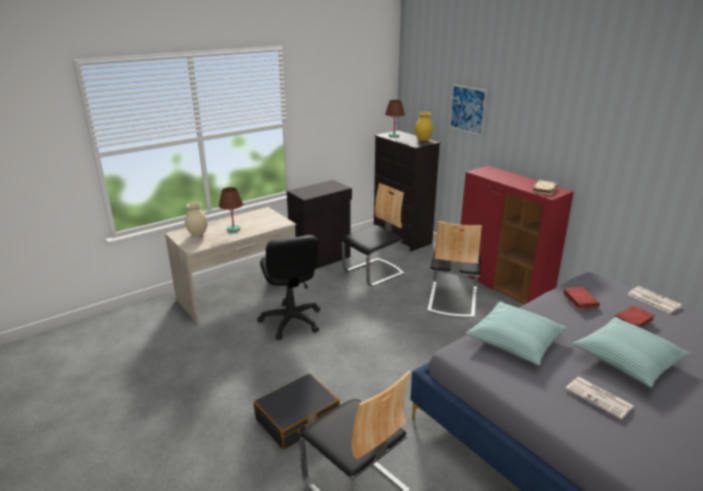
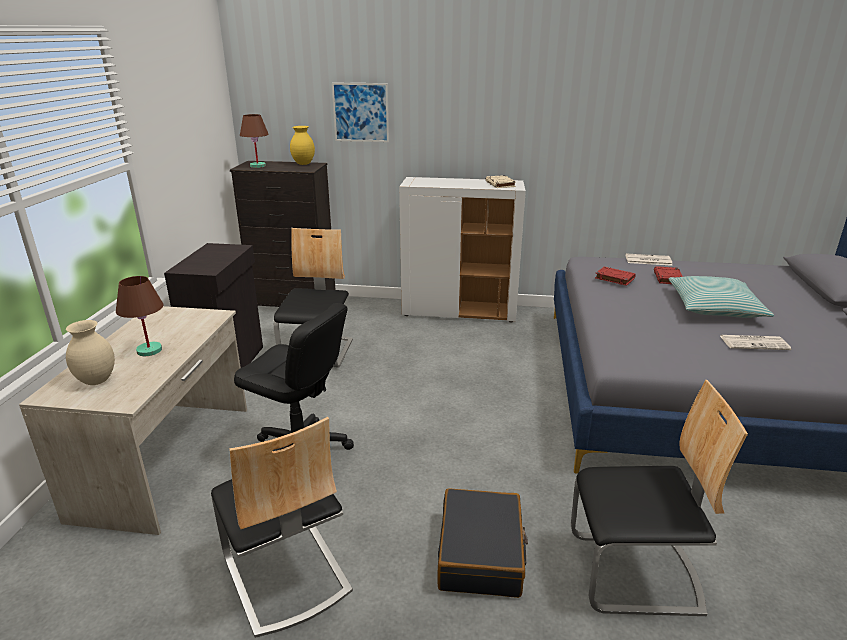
camera: 45 degrees left, 0 degrees up
(452, 301) = (438, 345): chair -> chair (285, 574)
(503, 286) = (460, 312): red cabinet -> white cabinet
(515, 340) = (634, 330): pillow -> none

